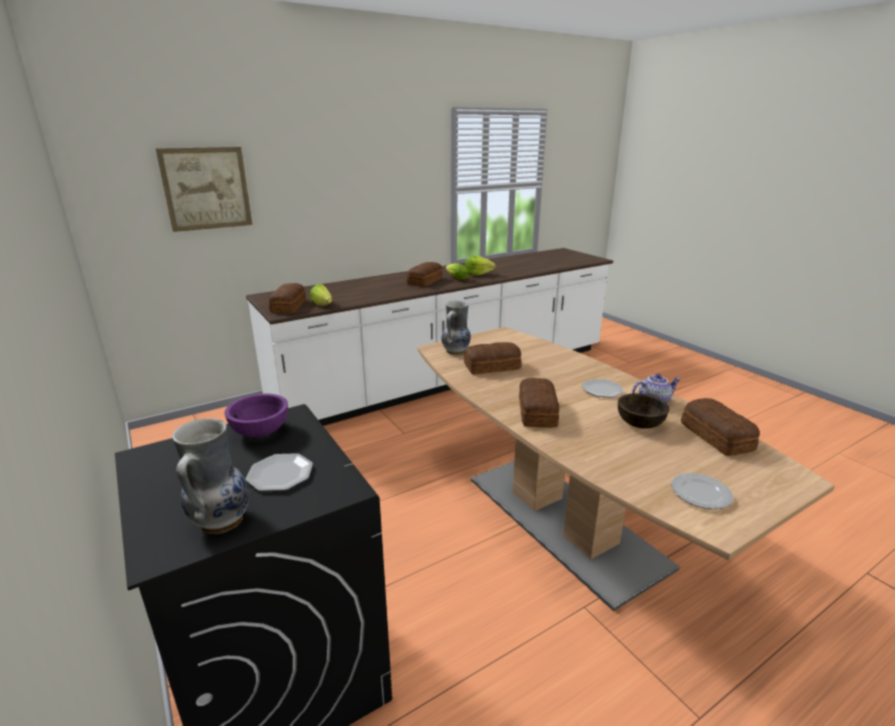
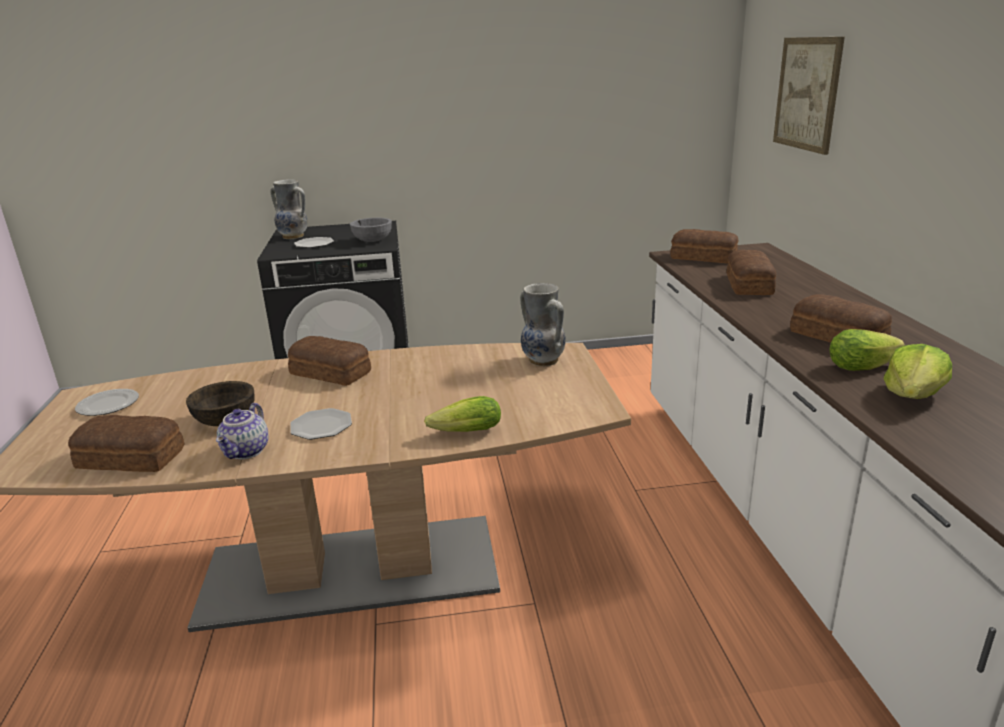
camera: 115 degrees right, 0 degrees up
(260, 431) = (373, 240): purple bowl -> grey bowl
(323, 305) = (700, 270): lettuce -> lettuce (463, 433)
(493, 367) = (468, 374): bread -> bread (748, 285)

